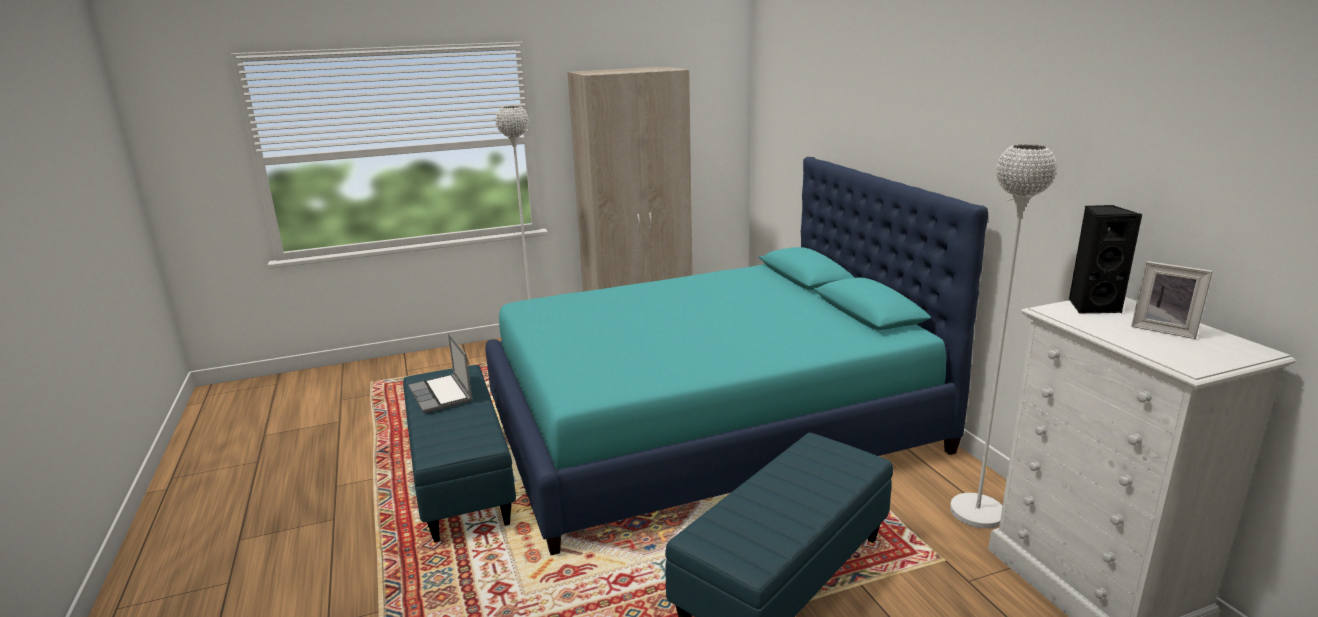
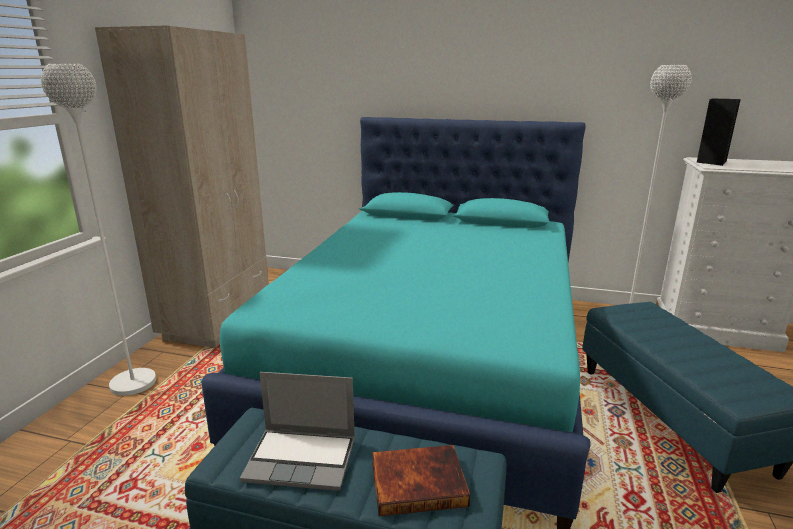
camera: 55 degrees left, 0 degrees up
(451, 431) = (418, 482): none -> book
(1164, 329) = (757, 163): picture frame -> none

